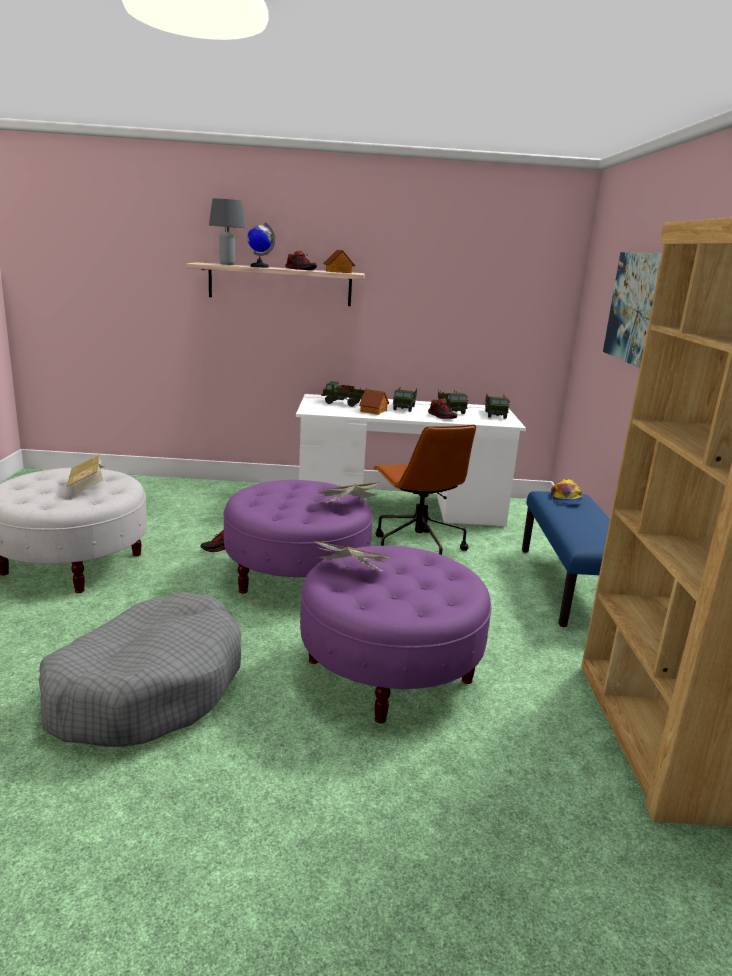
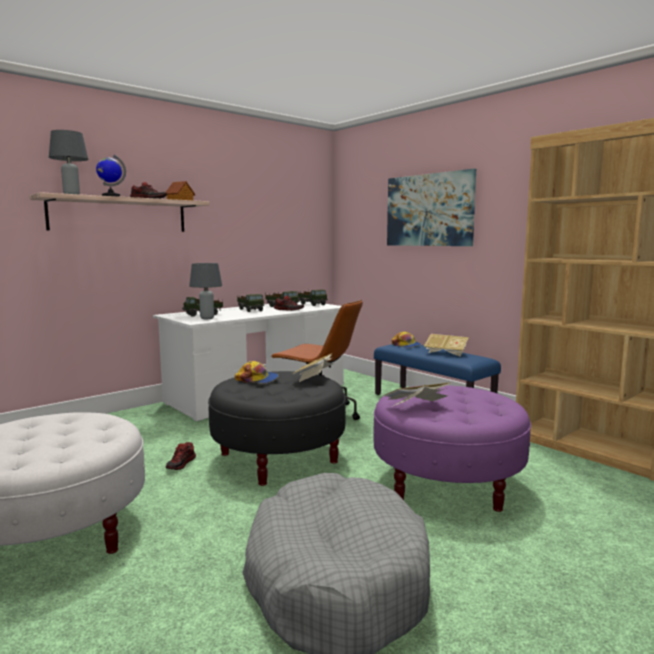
camera: 40 degrees left, 10 degrees down
(87, 486) = (66, 430): book -> book (446, 353)
(297, 575) = (278, 458): purple ottoman -> black ottoman
(299, 488) = (257, 379): none -> cap
(331, 409) = (207, 318): none -> grey table lamp
(374, 411) = (238, 314): toy house -> none

